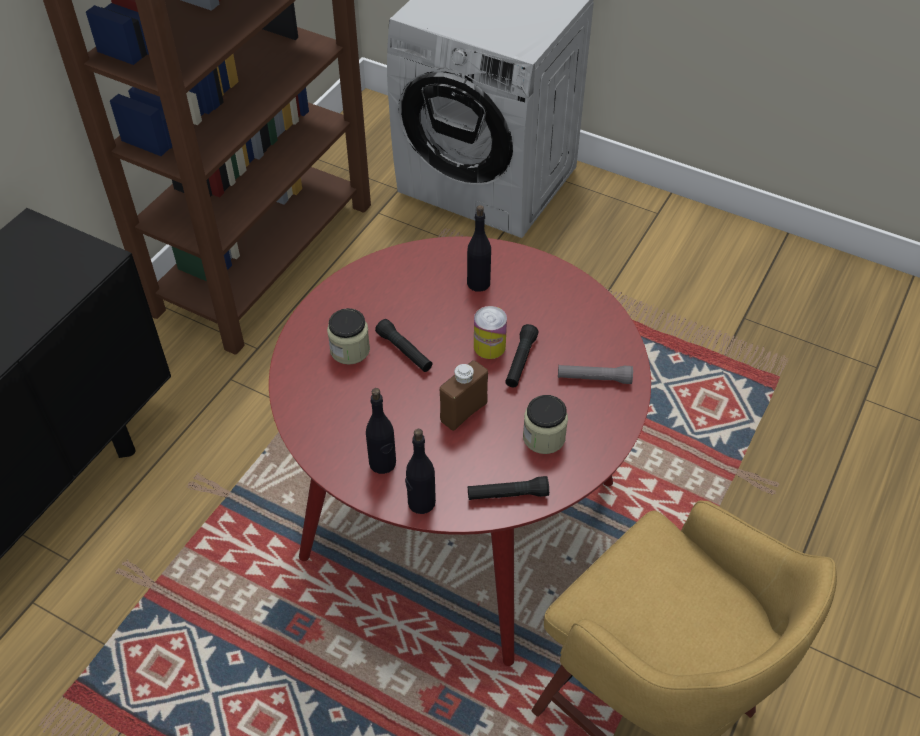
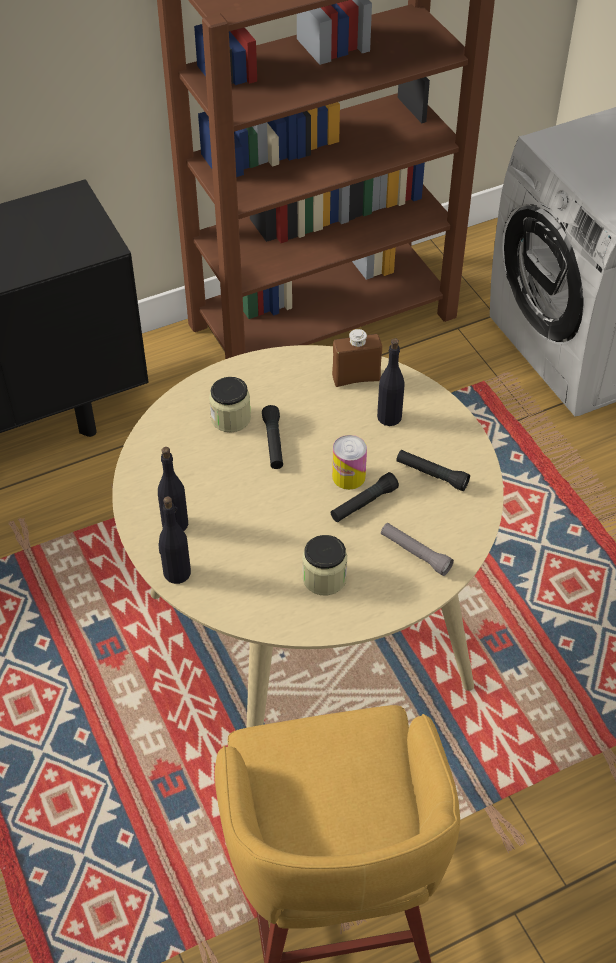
camera: 35 degrees right, 0 degrees up
(459, 519) = (308, 639): red dining table -> beige dining table
(463, 412) = (276, 519): brown bottle -> brown bottle (356, 378)
(507, 494) = (251, 607): black flashlight -> black flashlight (431, 475)

